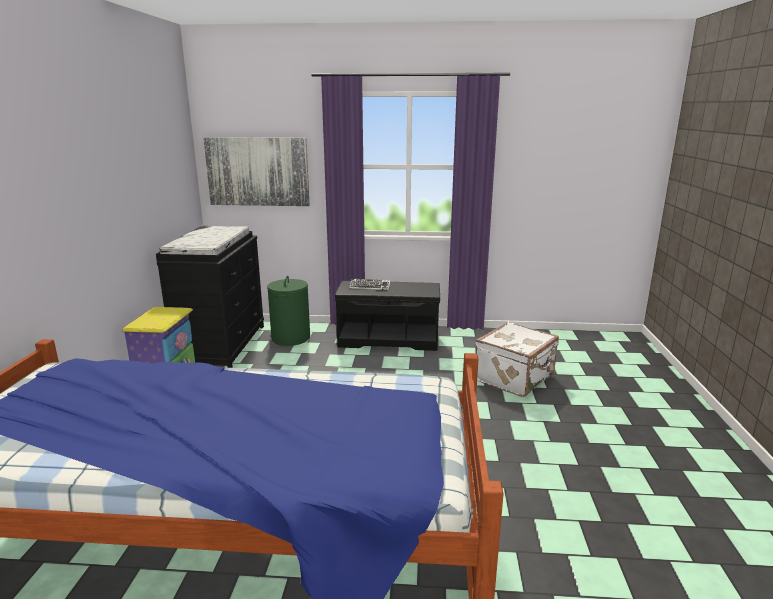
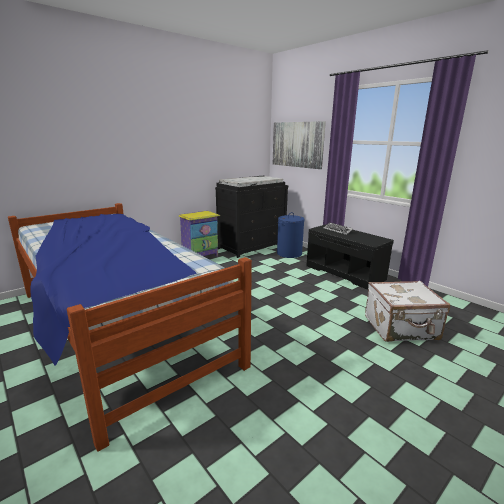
camera: 45 degrees right, 0 degrees up
(291, 338) = (289, 253): green laundry basket -> blue laundry basket

